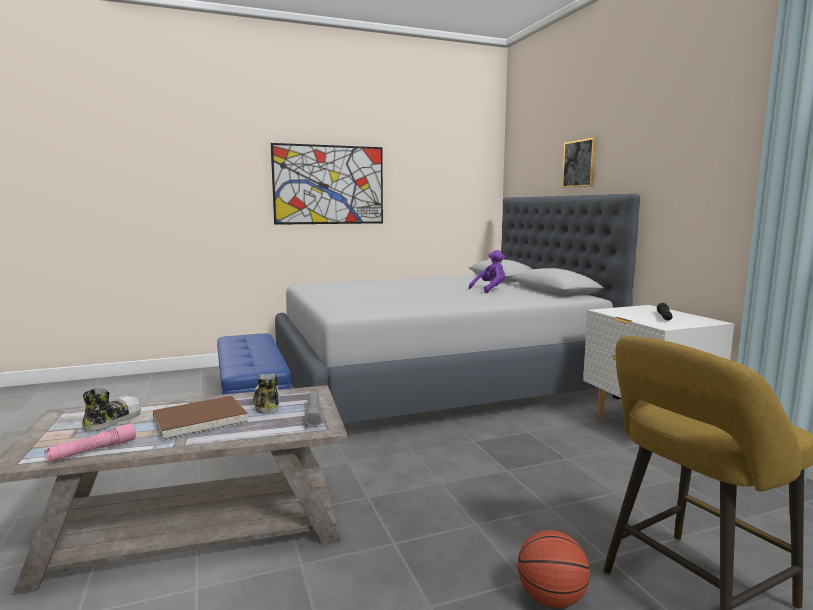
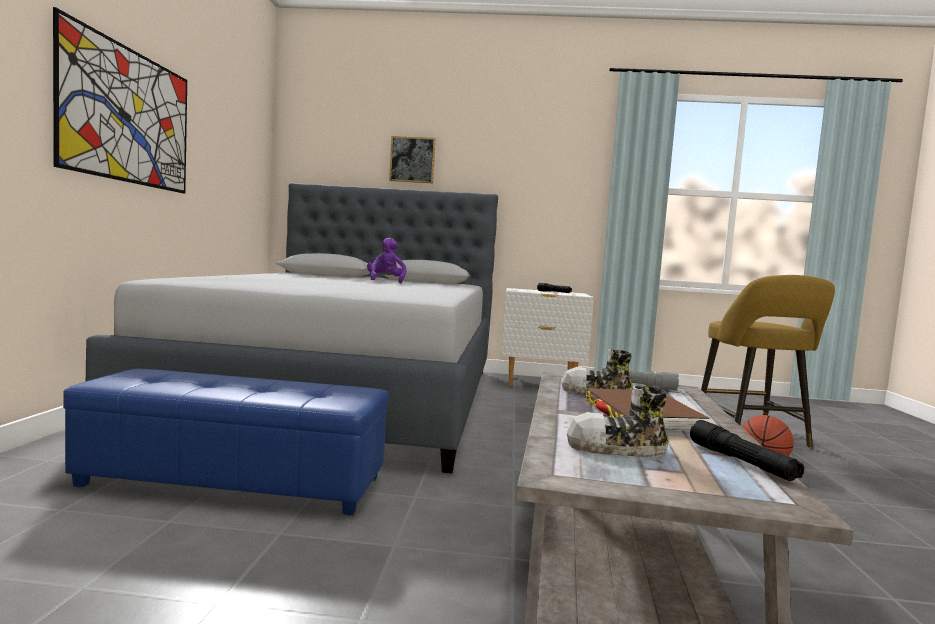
camera: 65 degrees left, 5 degrees down
(92, 451) = (741, 462): pink flashlight -> black flashlight
(112, 420) = (617, 448): shoe -> shoe turned 45 degrees counterclockwise

